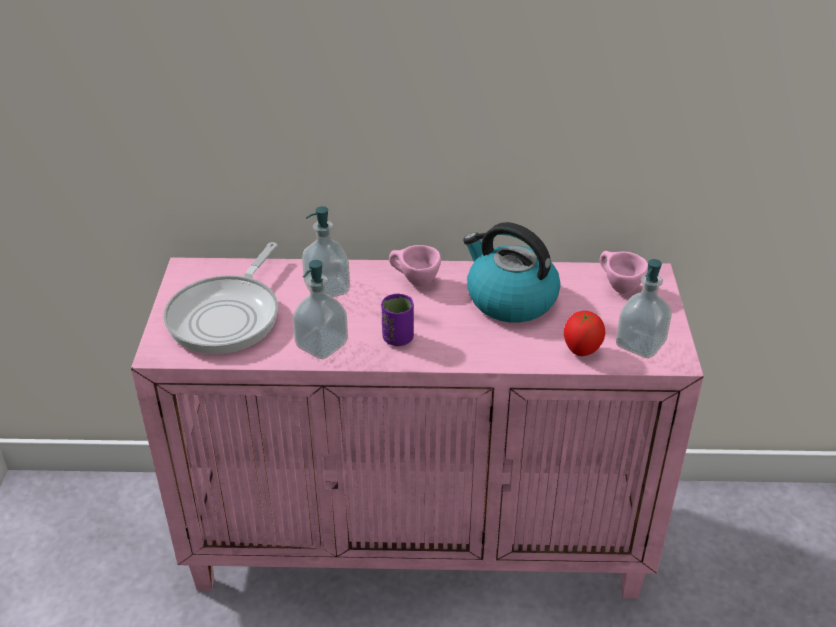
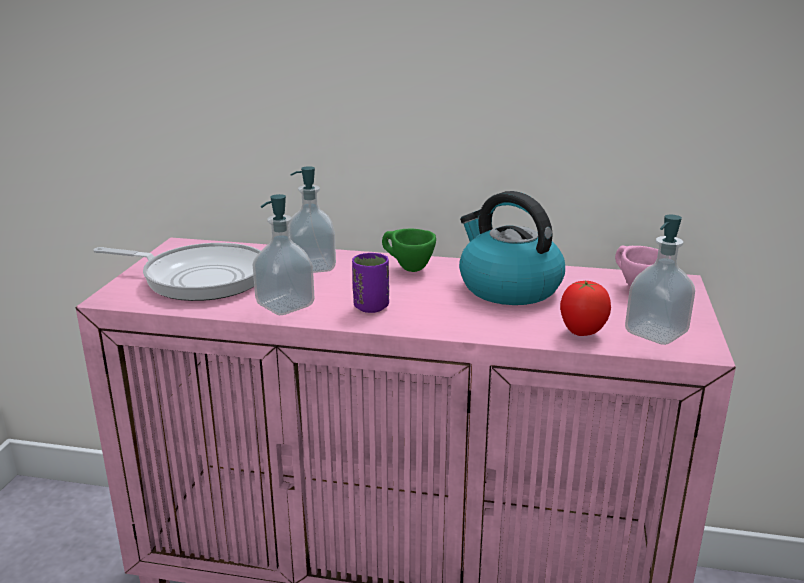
camera: 10 degrees right, 15 degrees down
(228, 316) = (199, 278): frying pan -> frying pan turned 105 degrees counterclockwise
(414, 281) = (407, 268): pink cup -> green cup

